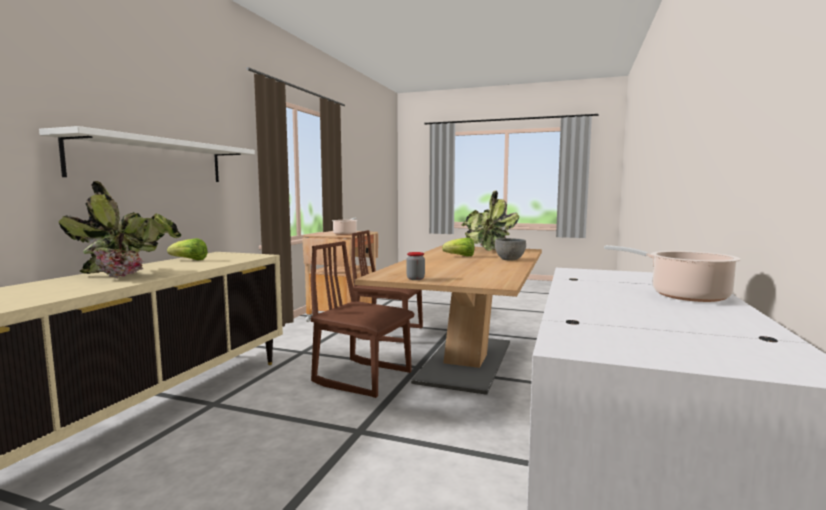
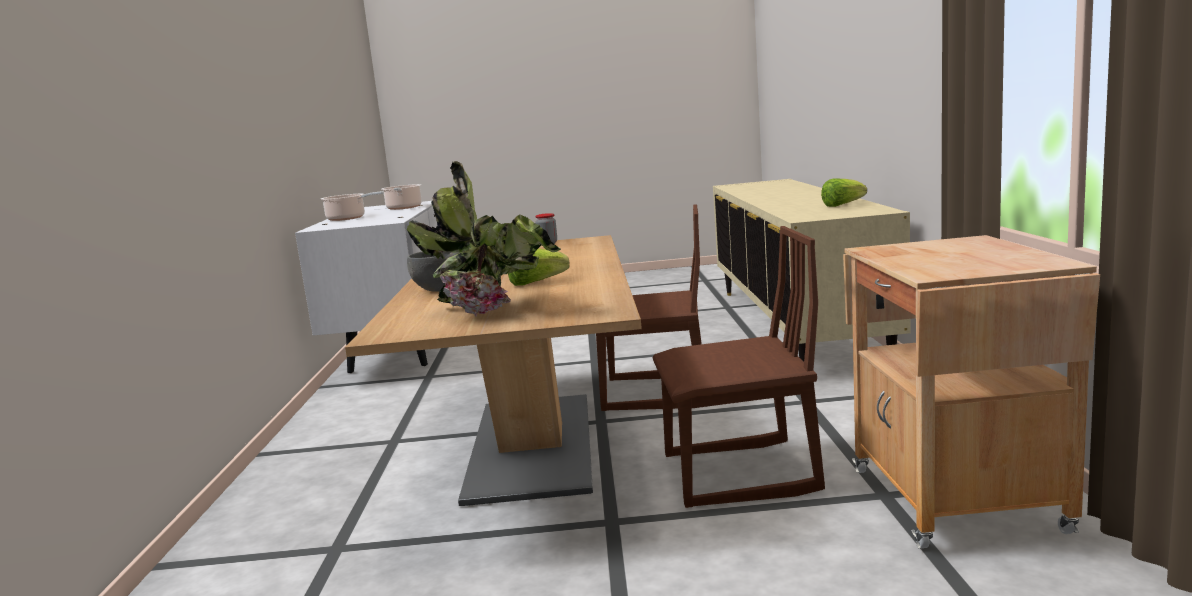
camera: 160 degrees right, 5 degrees up
(130, 275) = (787, 197): potted plant -> none
(152, 161) = (881, 74): white shelf -> none
(345, 234) = (919, 254): cooking pot -> cooking pot (404, 208)

